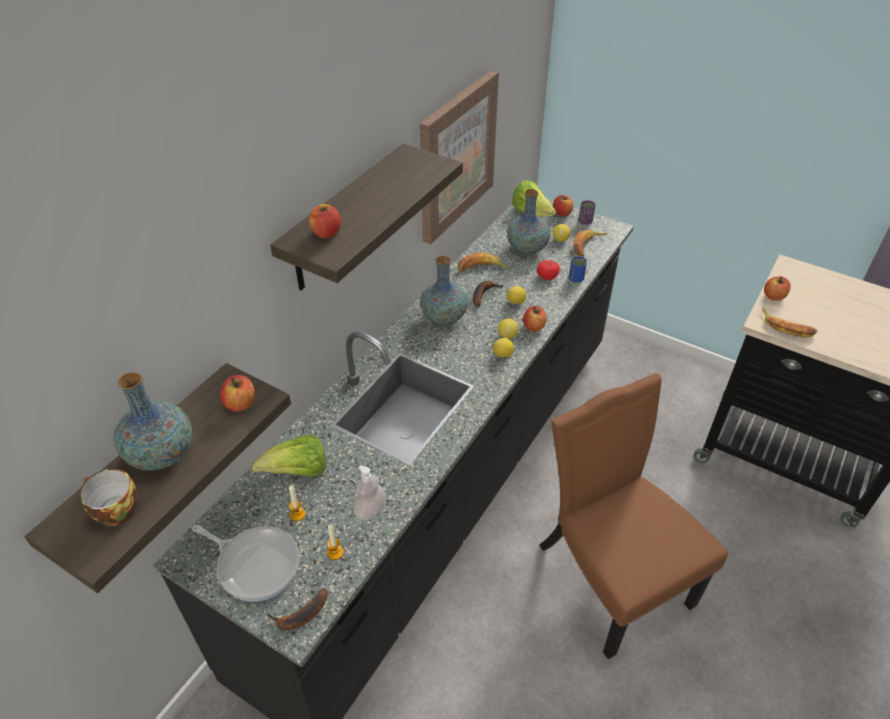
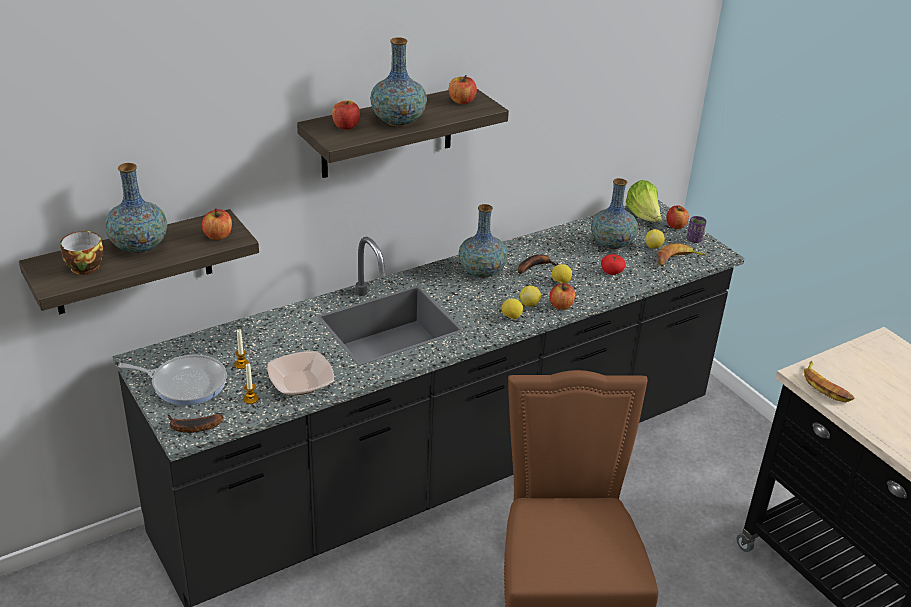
camera: 25 degrees right, 10 degrees down
(255, 564) = (185, 383): frying pan -> frying pan turned 45 degrees counterclockwise
(298, 472) = (264, 337): lettuce -> none
(370, 510) = (301, 383): soap dispenser -> bowl
(372, 209) = (398, 121): none -> vase
(456, 156) = (547, 122): picture -> none
(481, 268) = (551, 246): banana -> none
(576, 278) = (639, 282): blue cup -> none
(774, 296) = (837, 358): apple -> apple (462, 101)

